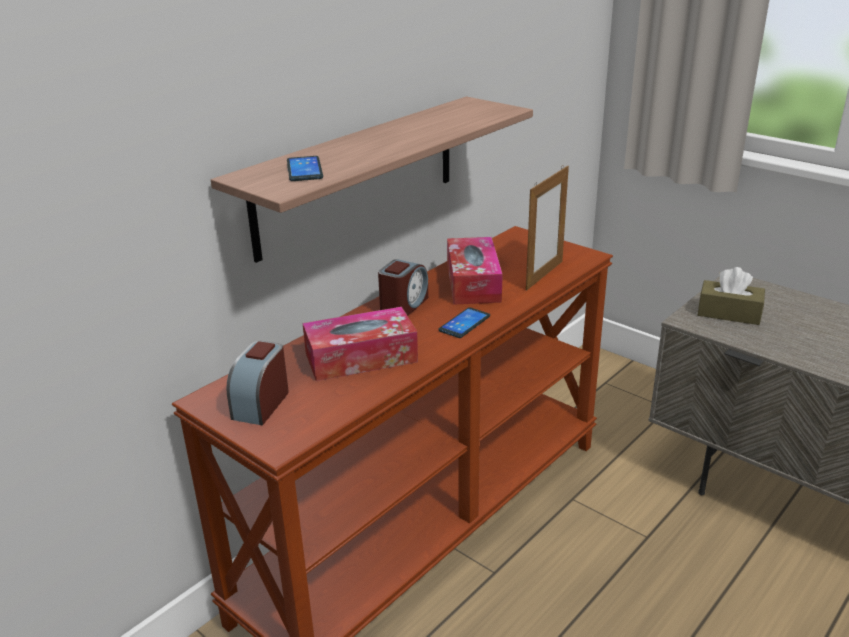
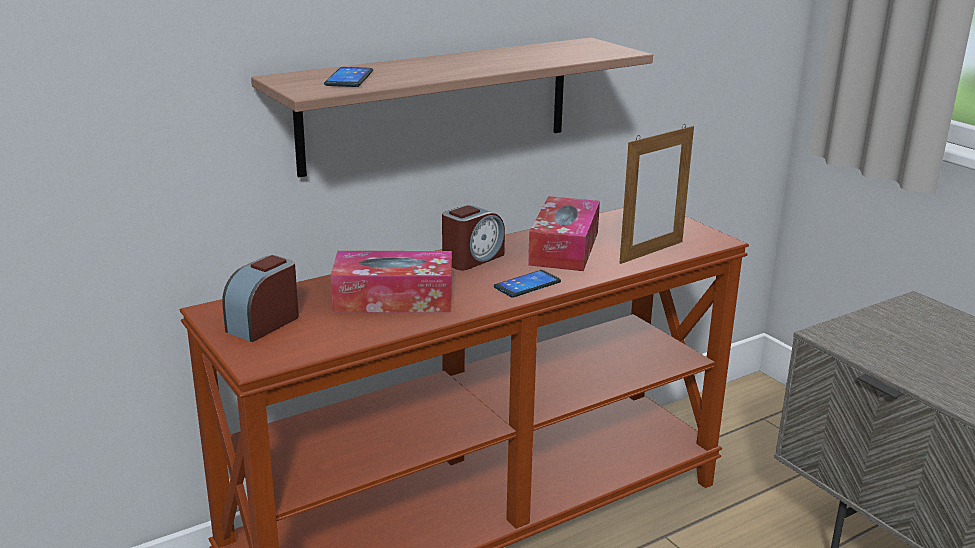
camera: 15 degrees right, 5 degrees down
(729, 313) = (886, 336): brown tissue box -> none

